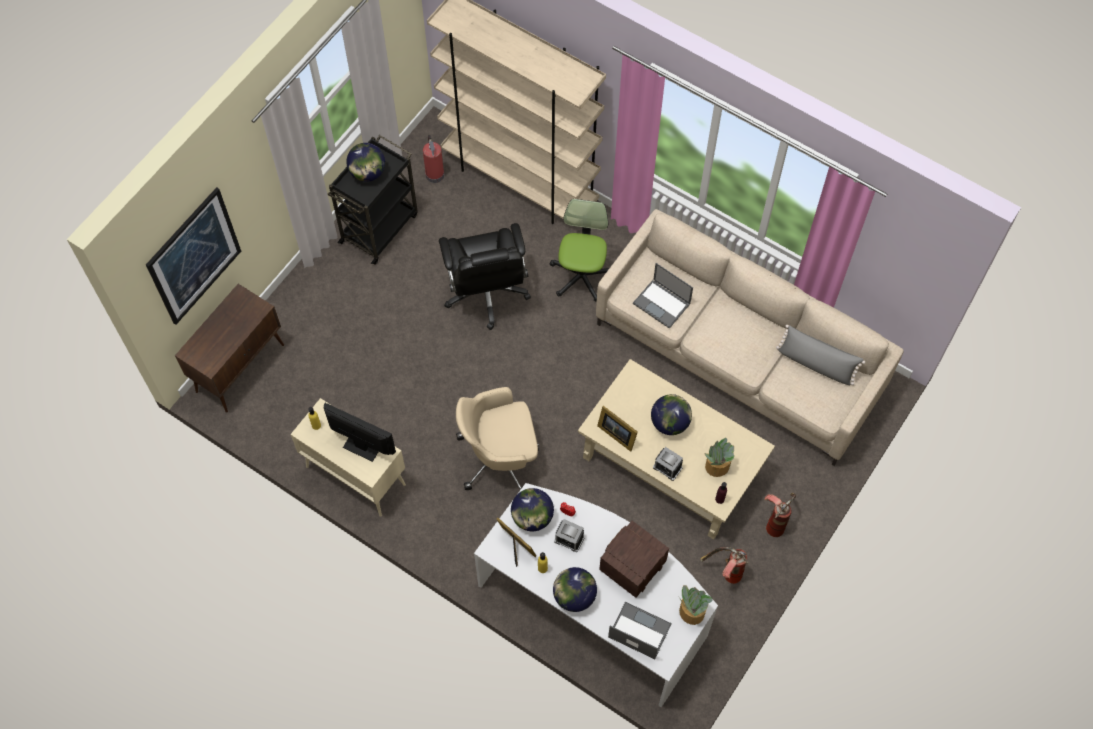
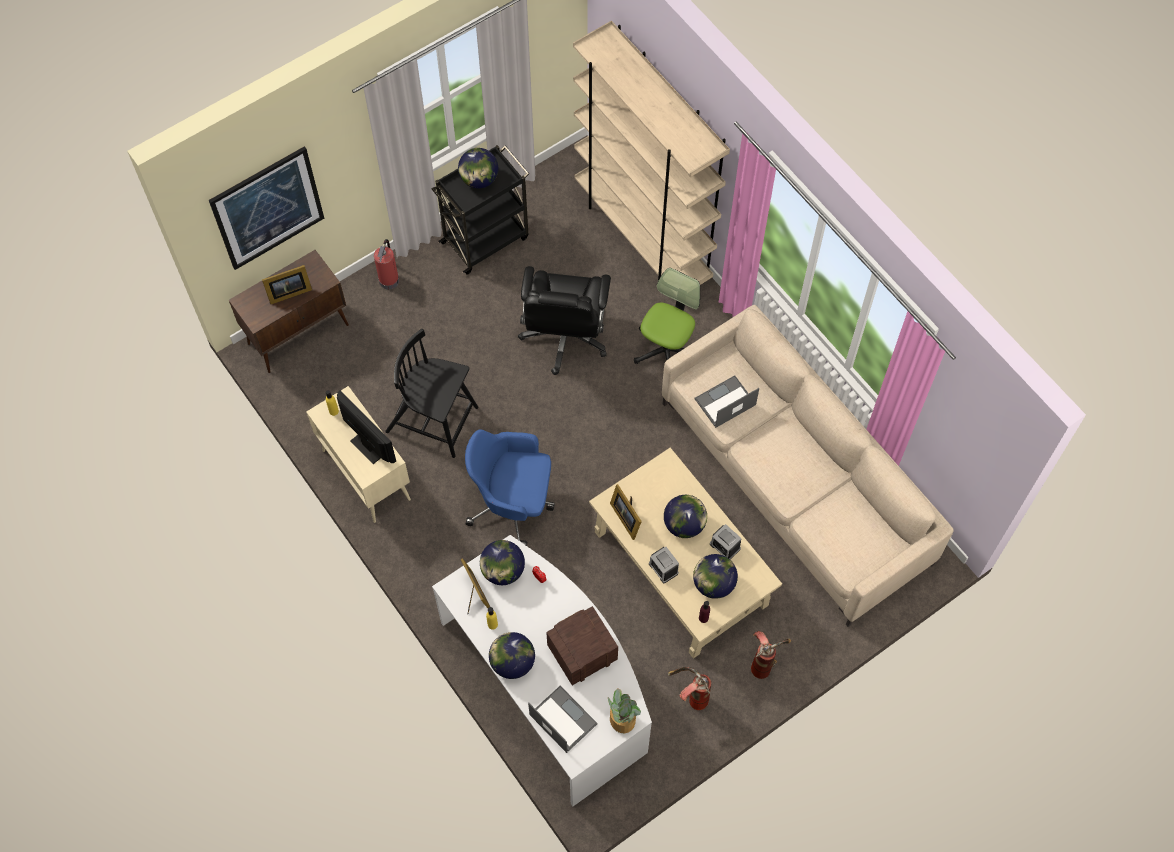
camera: 20 degrees right, 0 degrees up
(228, 331) = (288, 292): none -> picture frame
(398, 406) = (433, 420): none -> black chair
(434, 174) = (561, 203): fire extinguisher -> fire extinguisher (389, 279)
(500, 457) = (513, 504): beige office chair -> blue office chair
(569, 539) = (530, 605): alarm clock -> alarm clock (725, 546)
(662, 304) = (724, 402): laptop -> laptop turned 90 degrees clockwise
(716, 466) = (714, 584): potted plant -> globe
(816, 364) = (858, 515): grey pillow -> none

